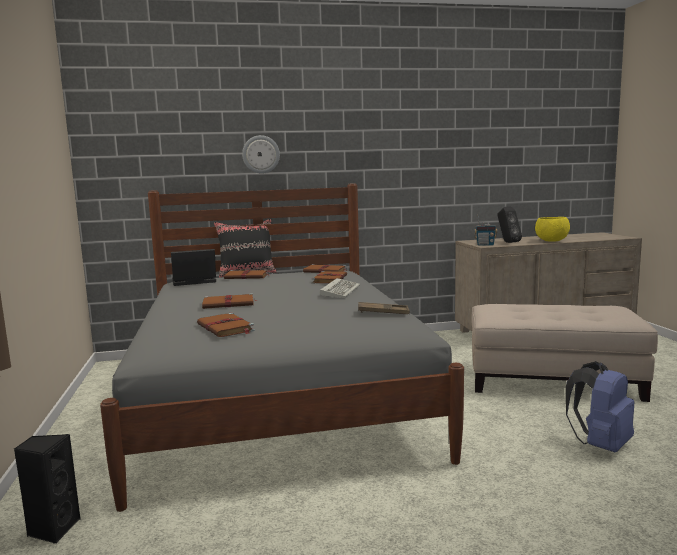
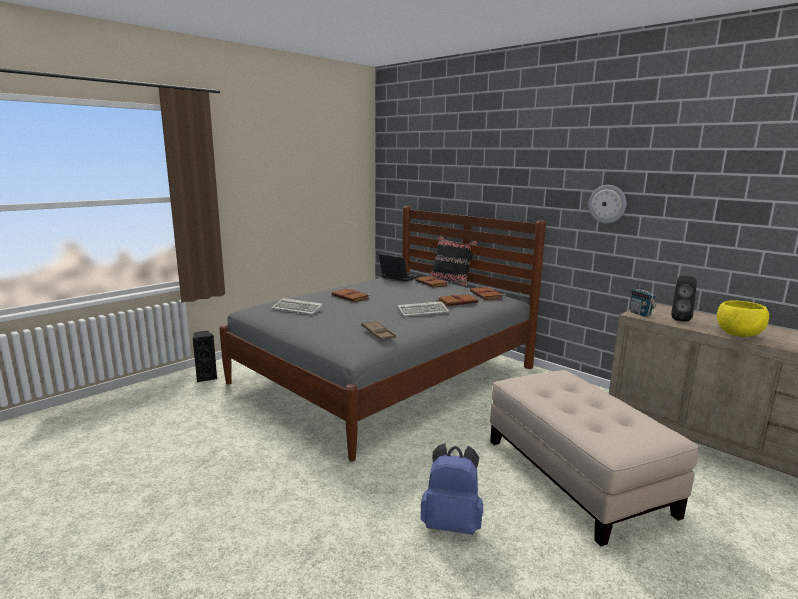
camera: 55 degrees right, 5 degrees up
(226, 328) = (298, 309): brown book -> keyboard
(261, 154) = (478, 185): wall clock -> wall clock (607, 204)

